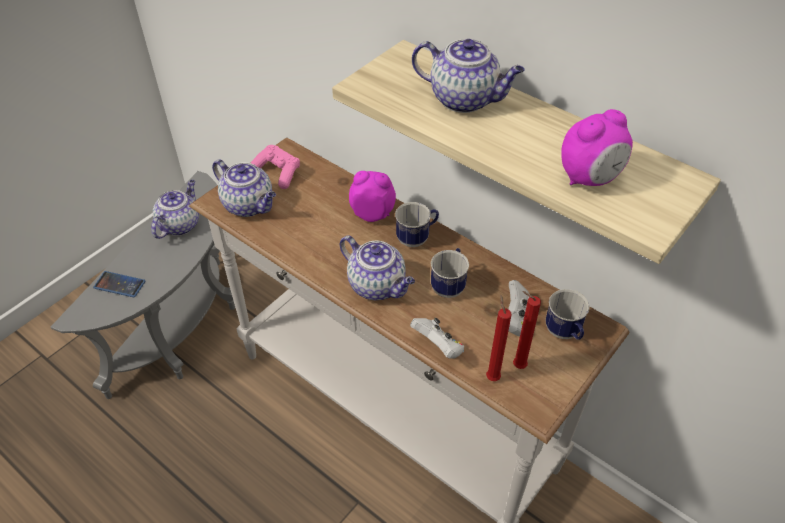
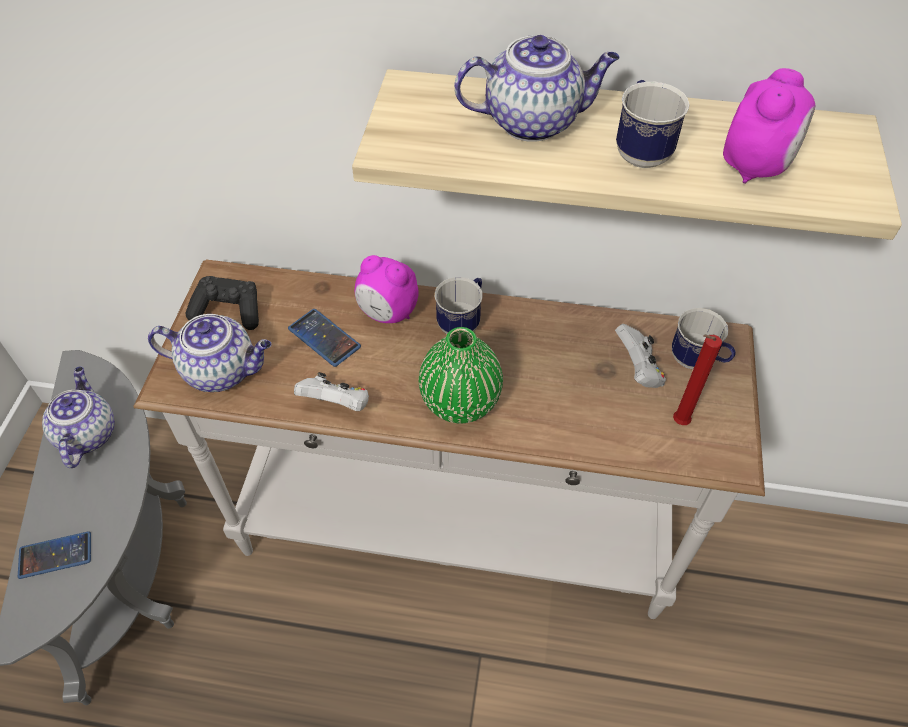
camera: 30 degrees left, 5 degrees up
(278, 173) = (229, 311): pink game controller -> black game controller
(322, 211) = (324, 338): none -> phone
(372, 213) = (388, 313): alarm clock -> alarm clock turned 135 degrees counterclockwise
(378, 286) = (460, 401): teapot -> green vase
(438, 347) = (582, 443): white game controller -> white game controller (337, 405)
(449, 285) = (539, 362): mug -> mug (640, 150)
(492, 376) = (661, 448): red candle -> none

